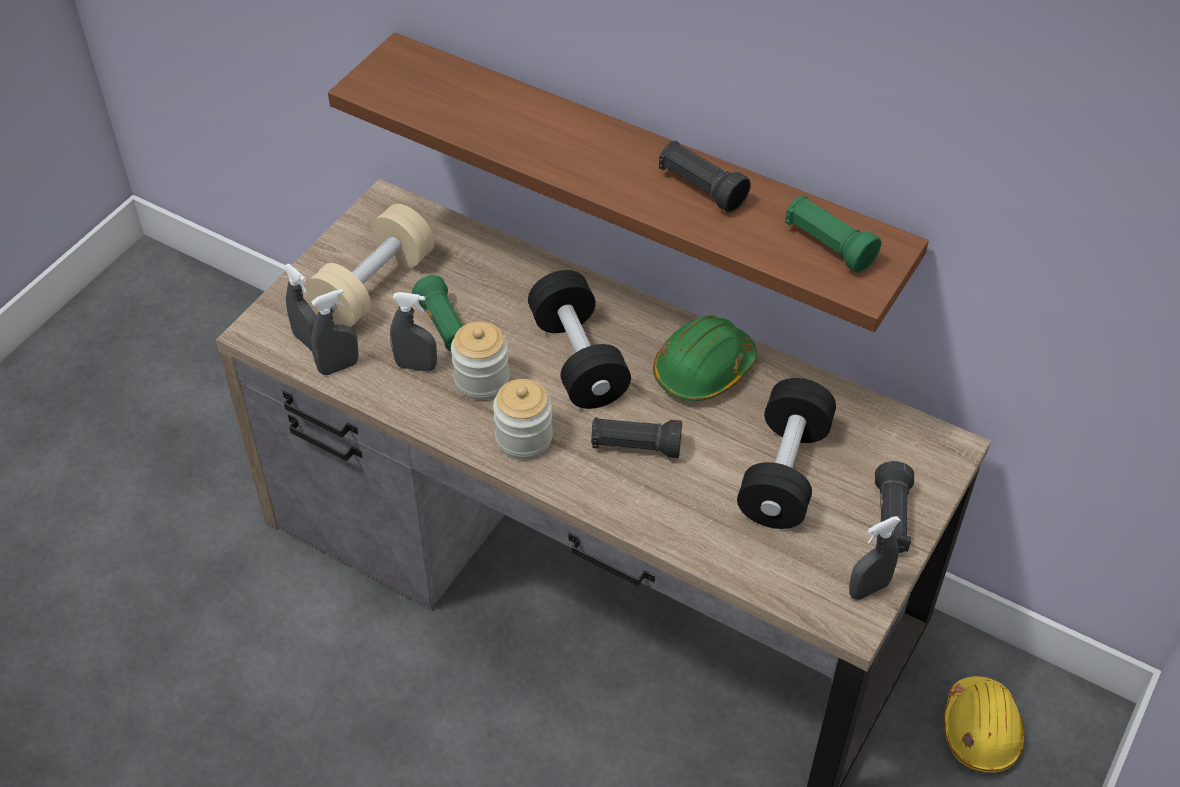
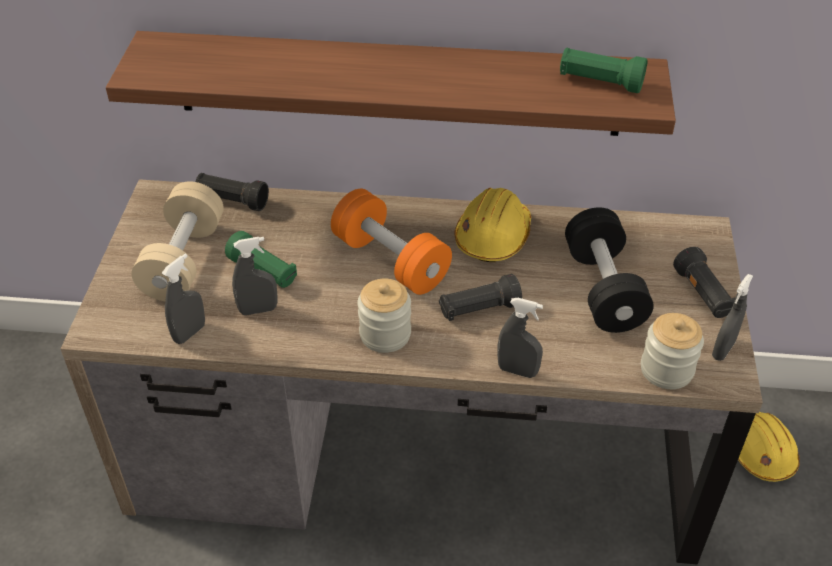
camera: 25 degrees left, 5 degrees down
(308, 341) = (149, 322): grey spray bottle -> grey spray bottle (517, 371)
(482, 380) = (321, 302): jar -> jar (666, 370)
(578, 359) = (391, 261): black dumbbell -> orange dumbbell
(701, 188) = (473, 71): black flashlight -> black flashlight (232, 201)
(703, 370) = (493, 237): green hard hat -> yellow hard hat

